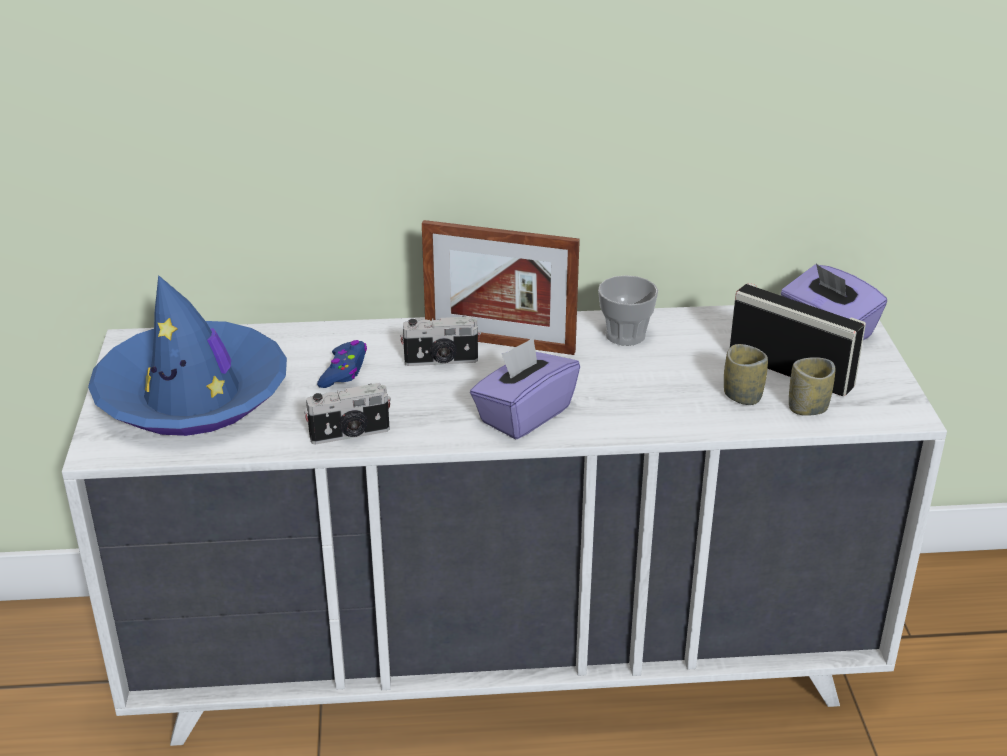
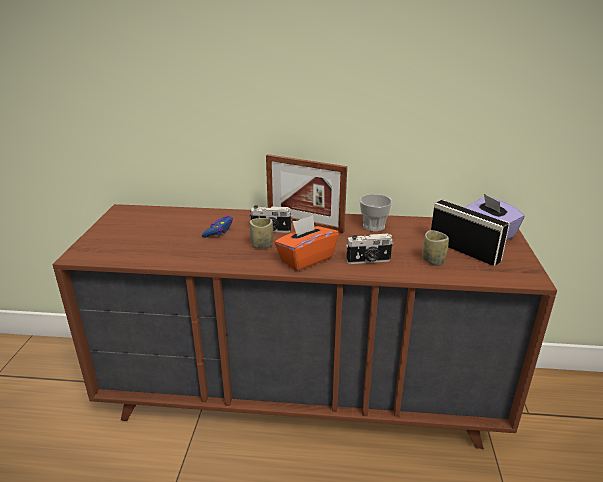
camera: 10 degrees right, 5 degrees down
(193, 395) = (137, 235): blue hat -> none
(350, 434) = (208, 260): camera -> camera (368, 261)
(505, 657) = (302, 396): white dresser -> brown dresser
(524, 415) = (306, 259): purple tissue box -> orange tissue box
(807, 408) = (471, 270): cup -> cup (262, 245)

